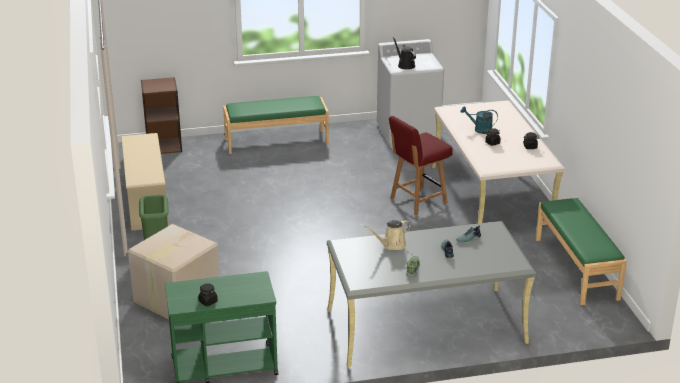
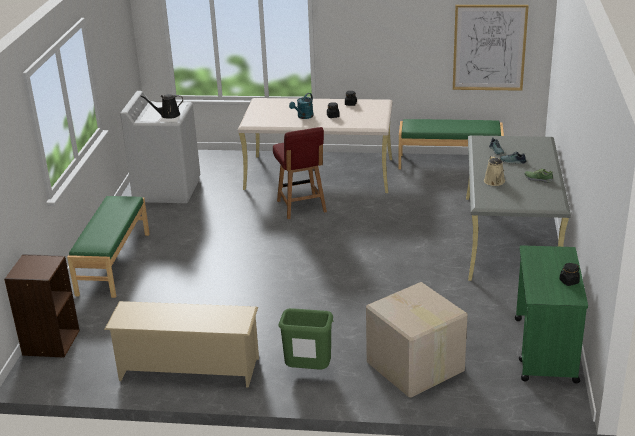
camera: 70 degrees left, 0 degrees up
(633, 164) = (489, 47): none -> picture

